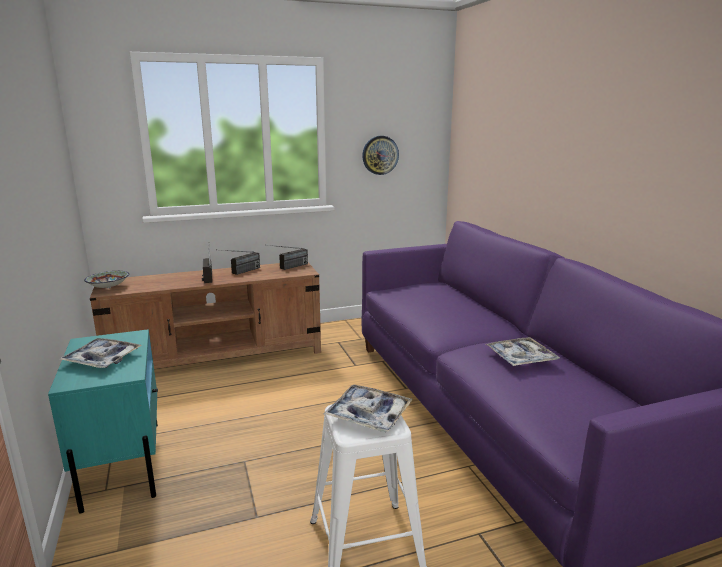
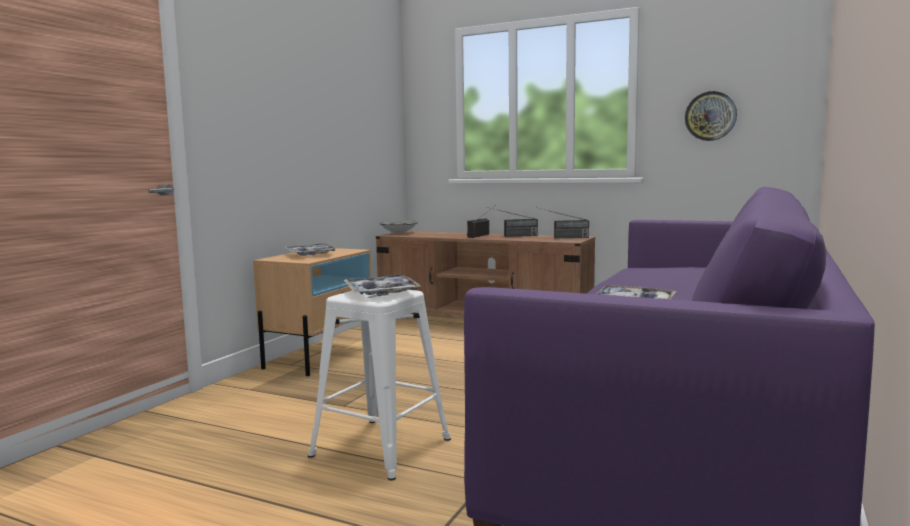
camera: 45 degrees right, 10 degrees down
(123, 463) = (320, 356): turquoise nightstand -> beige nightstand

